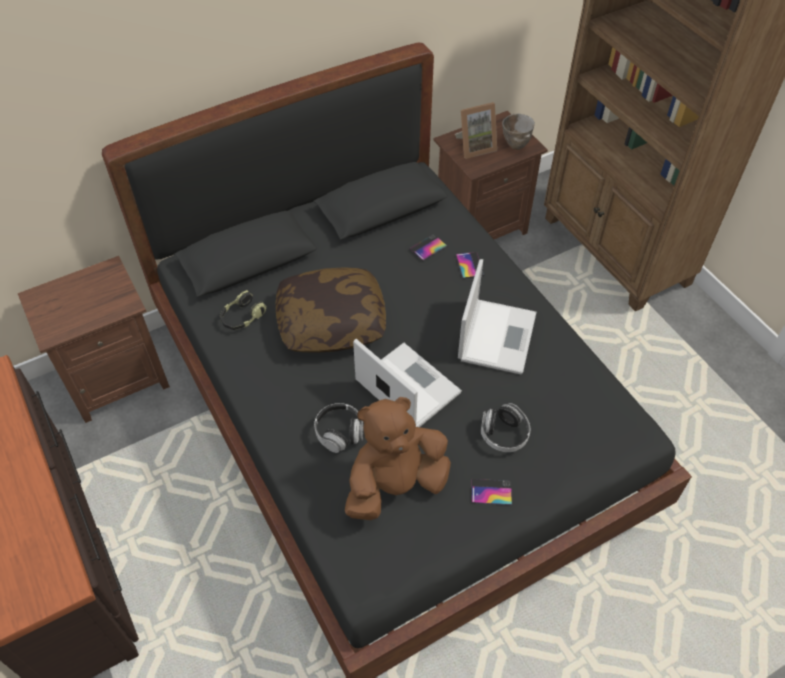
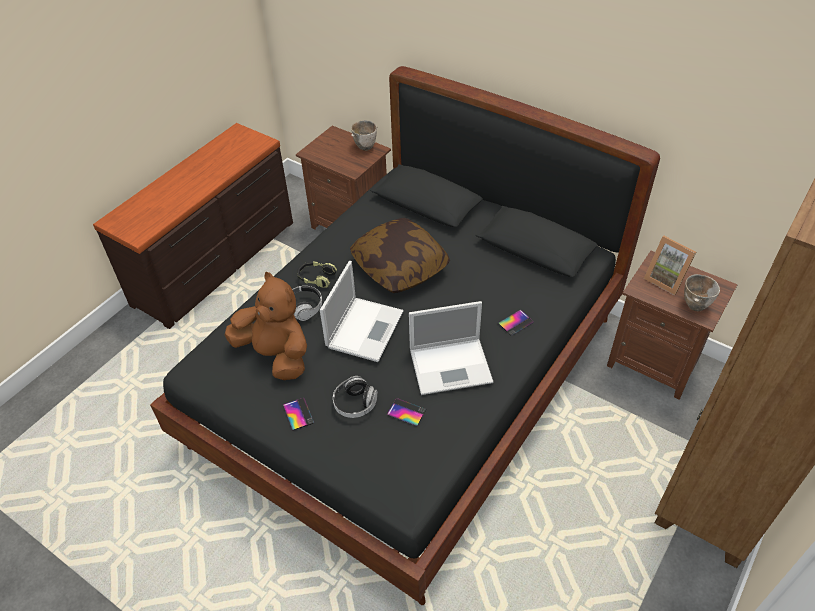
camera: 65 degrees right, 5 degrees down
(94, 276) = (366, 147): none -> bowl
(242, 317) = (374, 222): headphones -> headphones (316, 278)
(428, 247) = (514, 290): phone -> phone (406, 412)

